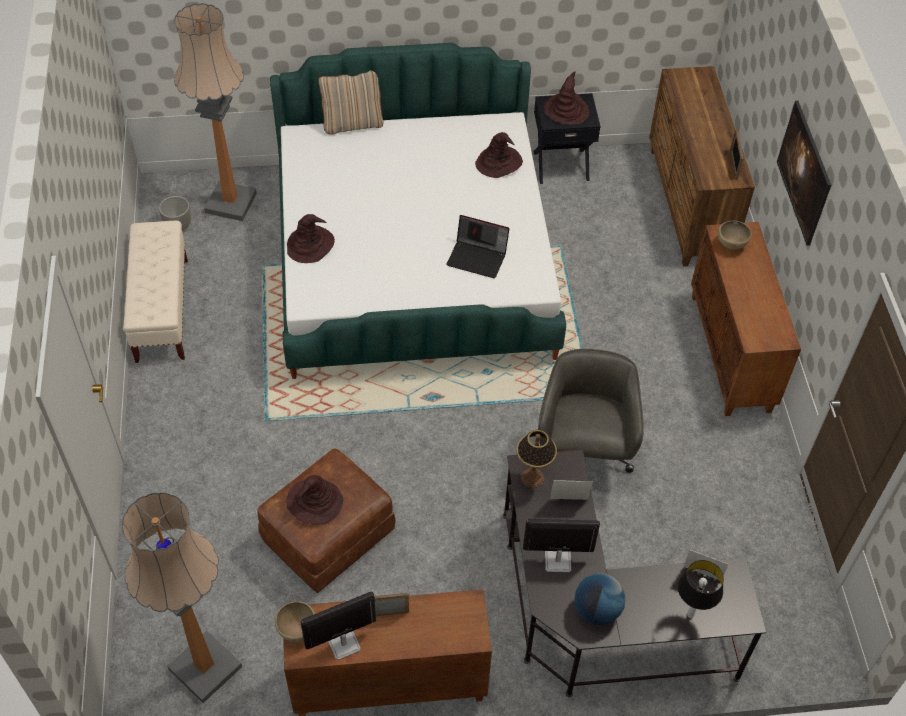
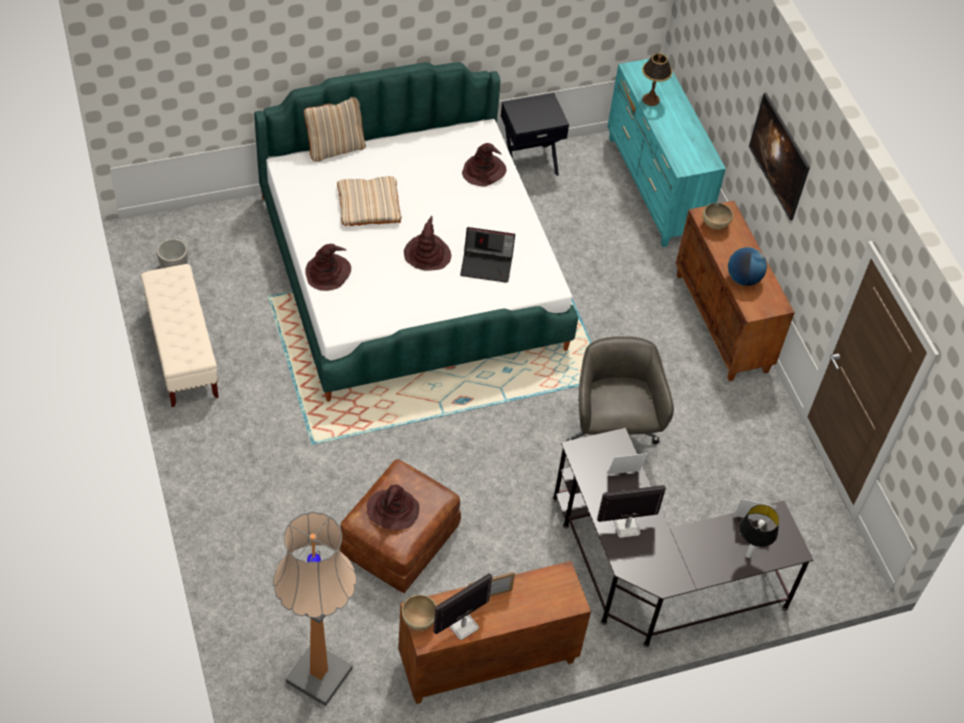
camera: 15 degrees left, 0 degrees up
(231, 203) = (220, 238): floor lamp -> none
(371, 183) = (369, 205): none -> beige pillow
(533, 478) = (588, 459): table lamp -> table lamp (651, 99)
(566, 110) = (534, 112): brown hat -> brown hat (427, 254)
(597, 610) = (670, 563): globe -> globe (743, 278)
(687, 205) = (654, 188): brown dresser -> turquoise dresser
(733, 165) = (702, 150): picture frame -> none

